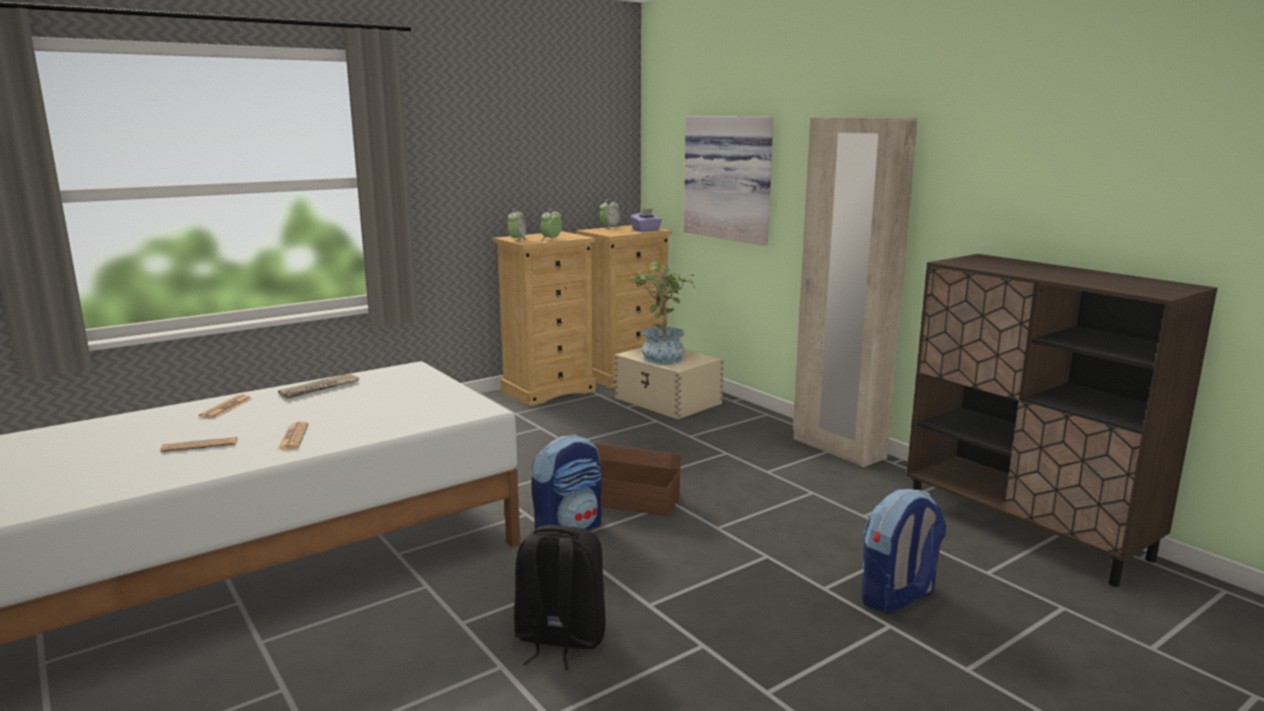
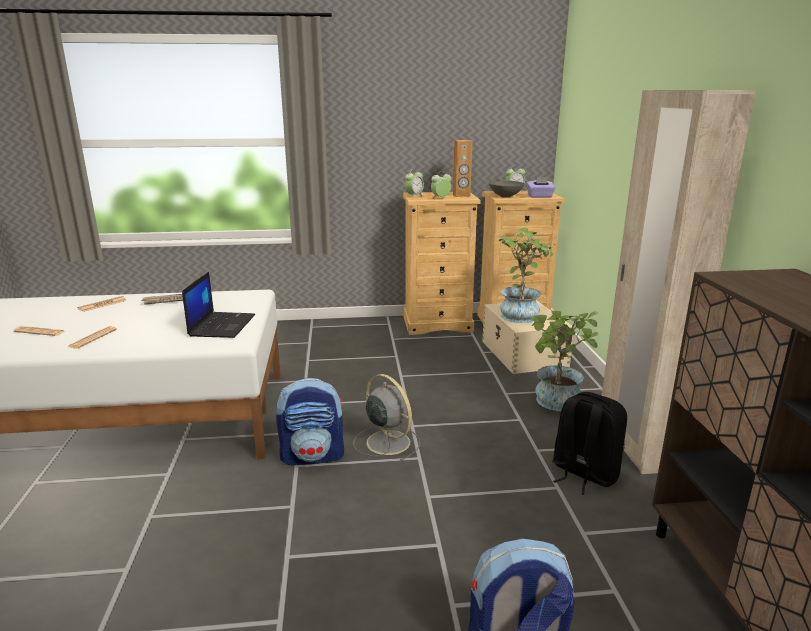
camera: 30 degrees right, 5 degrees up
(433, 399) = (222, 325): none -> laptop
(559, 640) = (188, 562): black backpack -> black backpack (583, 473)
(565, 235) = (461, 195): none -> brown speaker
(612, 233) = (505, 196): none -> grey bowl
(627, 499) = (386, 441): brown storage box -> grey fan
(730, 178) = (607, 152): picture -> none
(743, 434) = (556, 404): none -> potted plant

